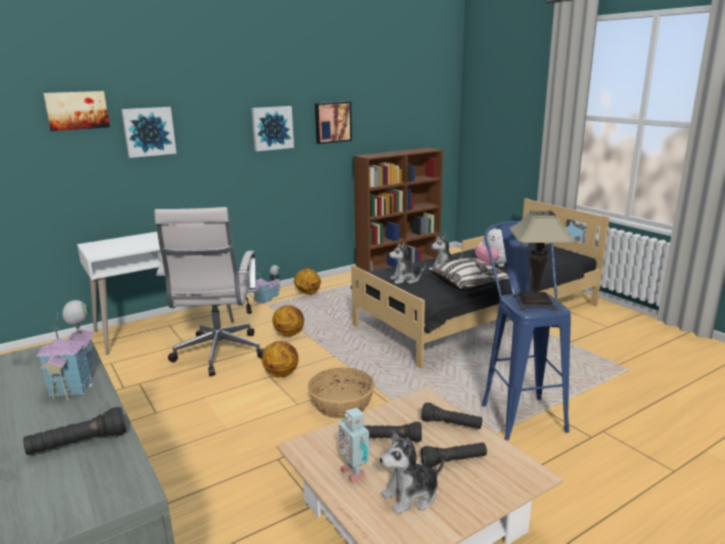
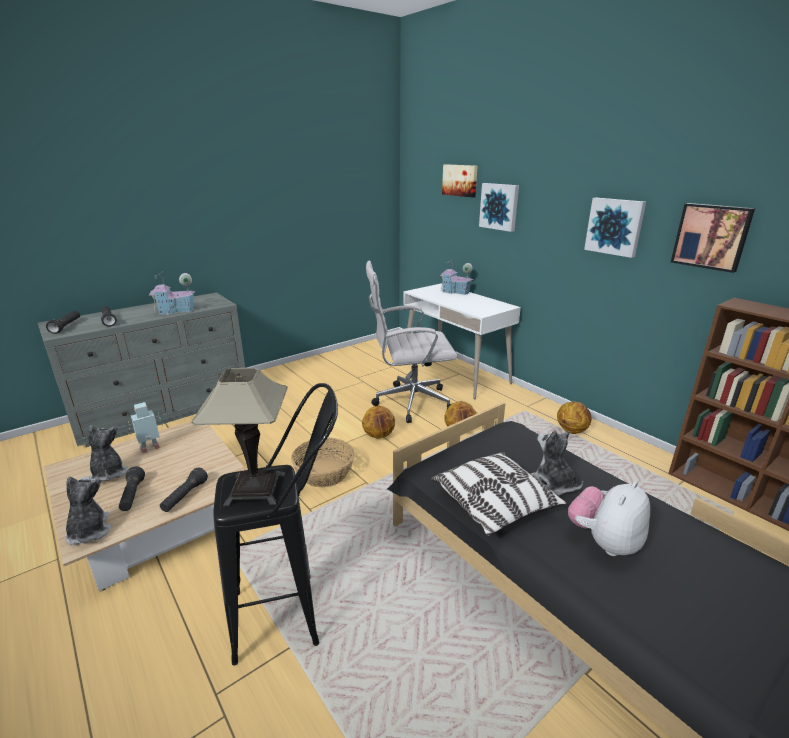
camera: 85 degrees right, 5 degrees up
(267, 298) = (541, 408): toy house -> toy house (455, 292)
(390, 440) = (181, 463): black flashlight -> black flashlight (66, 327)
(406, 279) = (493, 449): plush toy -> plush toy (89, 531)
(518, 411) = (292, 613): blue stool -> black stool

